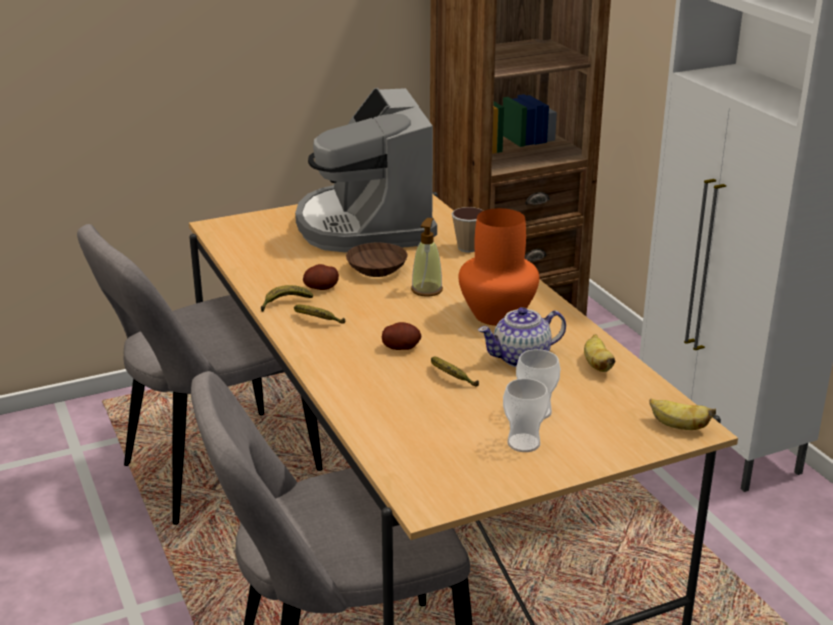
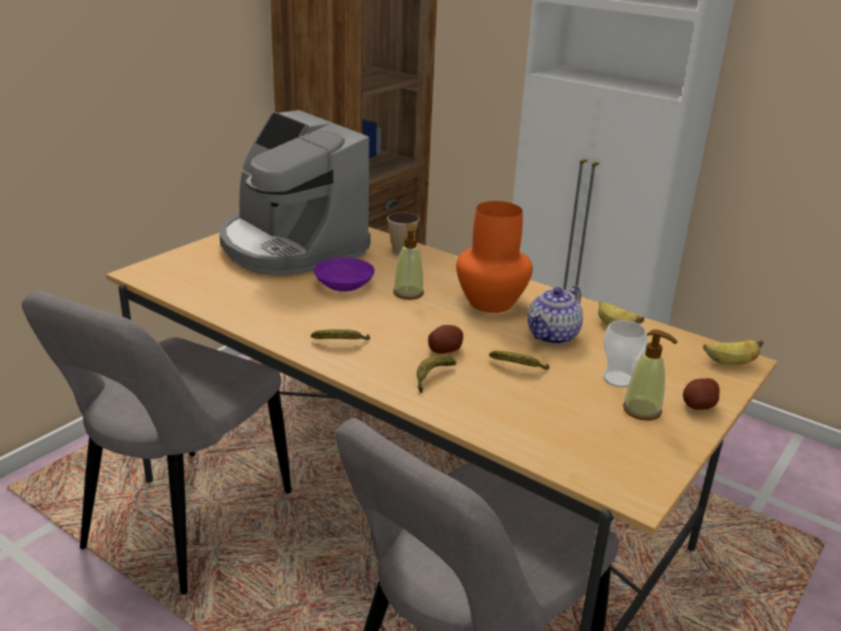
camera: 30 degrees left, 0 degrees up
(285, 303) = (291, 333): banana -> banana (432, 378)
(321, 288) = (311, 311): potato -> potato (699, 406)
(375, 269) = (342, 284): brown bowl -> purple bowl
(523, 443) = (642, 410): cup -> soap dispenser

